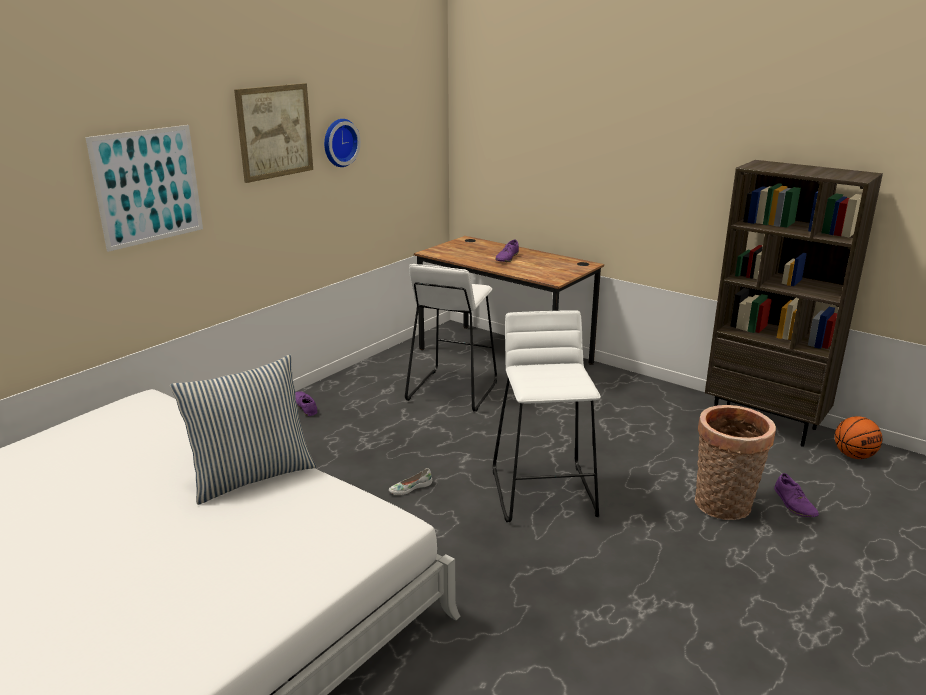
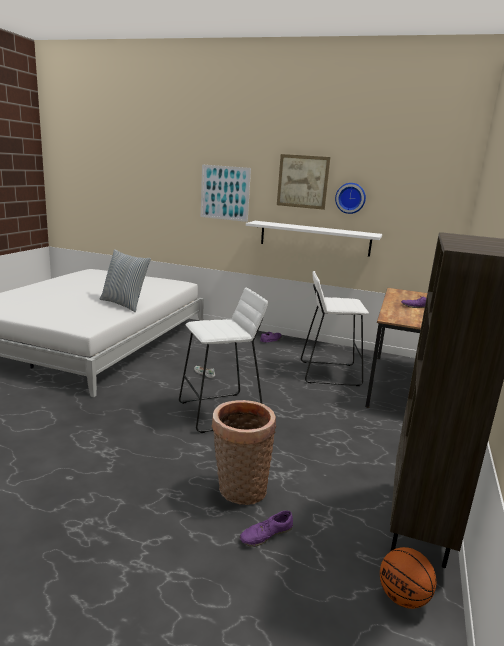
camera: 70 degrees right, 5 degrees down
(306, 219) = (314, 238): none -> white shelf

